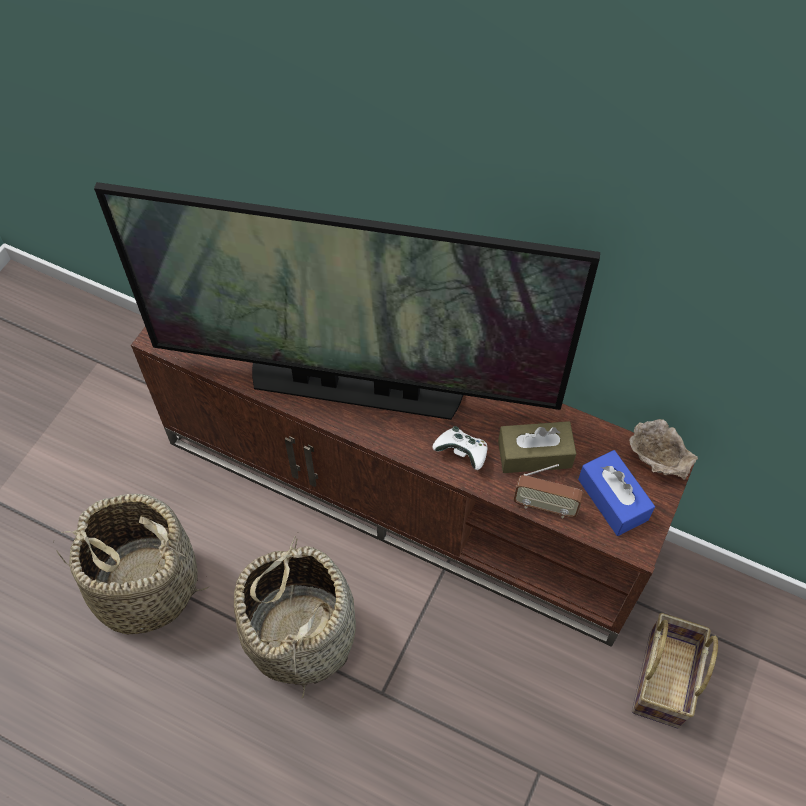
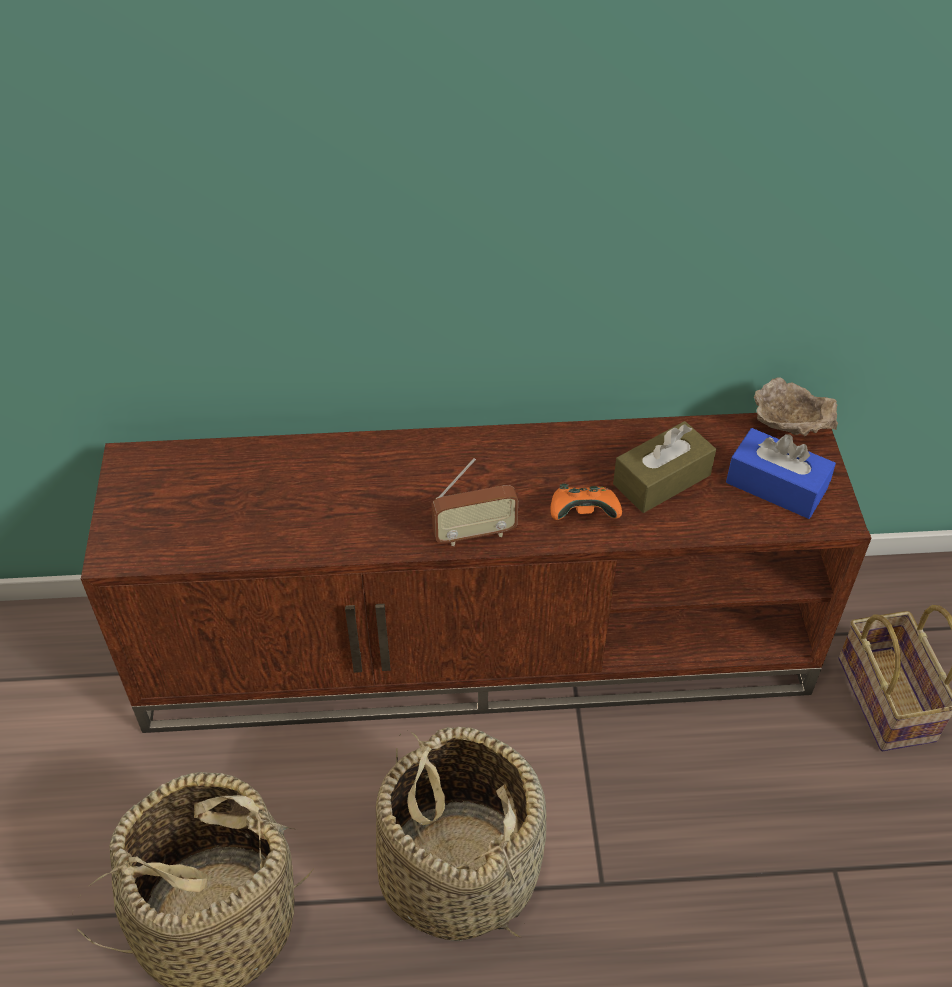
camera: 30 degrees left, 10 degrees down
(356, 386) = (408, 499): television -> none
(462, 454) = (583, 514): white game controller -> orange game controller
(545, 506) = (713, 525): radio -> radio (474, 534)

